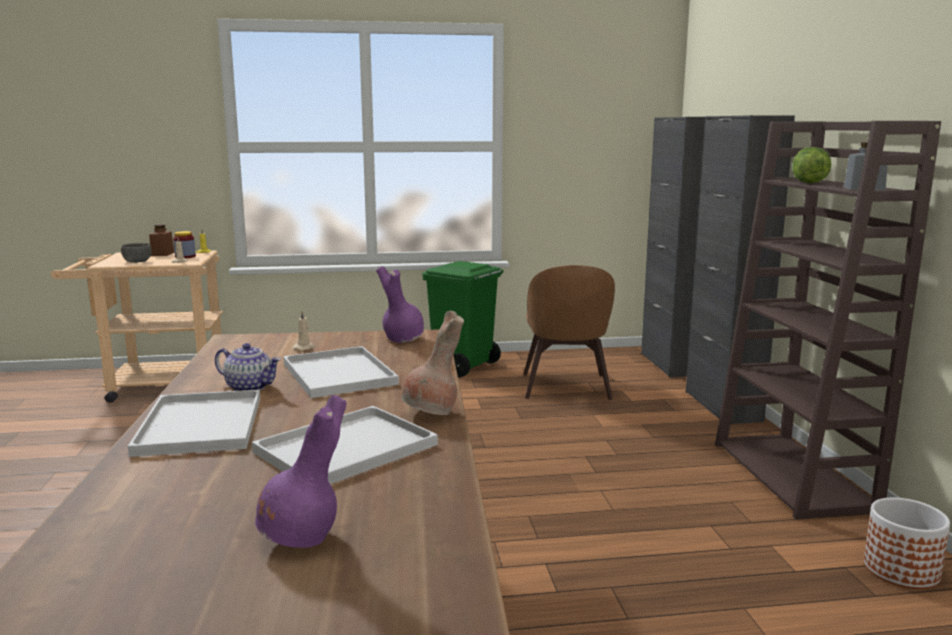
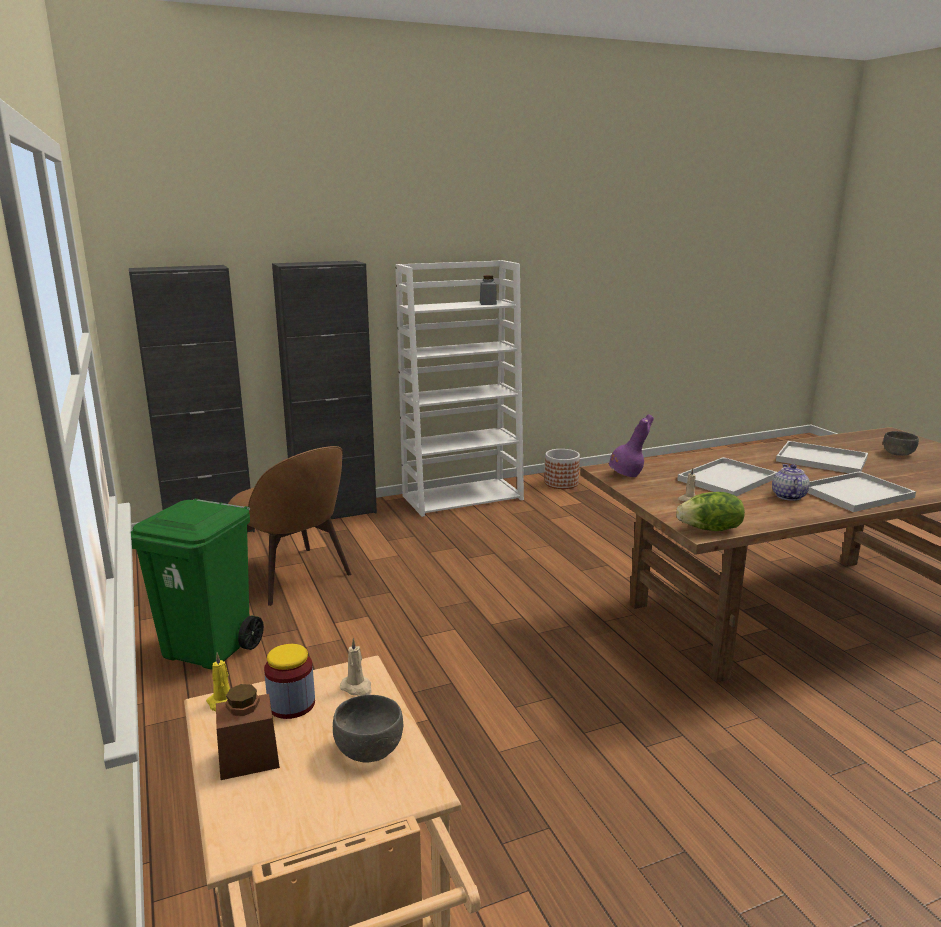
camera: 105 degrees left, 5 degrees up
(301, 538) = (898, 453): purple vase -> grey bowl
(432, 414) = (753, 451): brown vase -> none
(566, 388) = (293, 577): brown chair -> brown chair turned 60 degrees clockwise
(794, 476) = (463, 497): brown bookcase -> white bookcase
(807, 182) = (442, 307): lettuce -> lettuce (710, 529)

